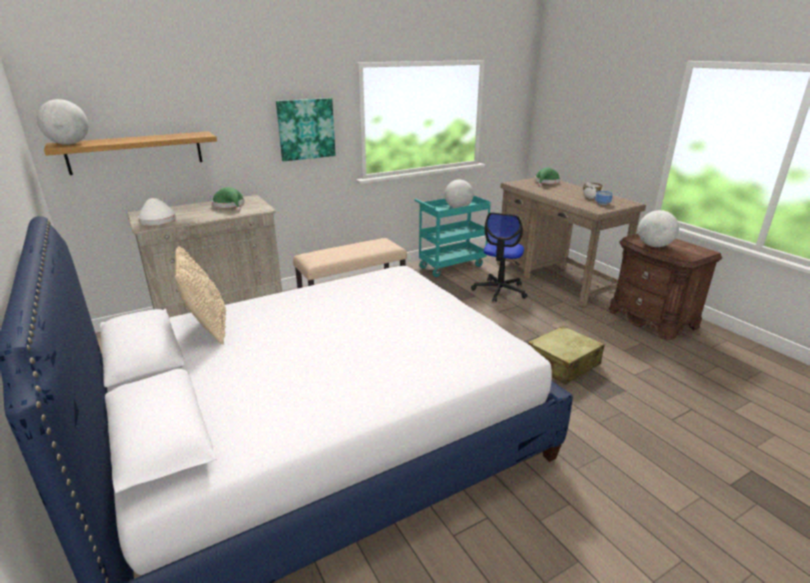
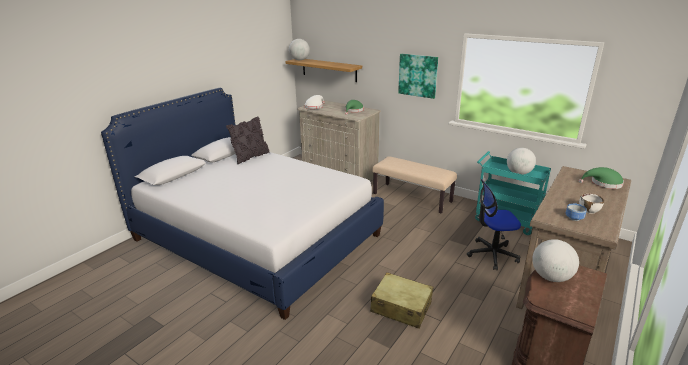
camera: 65 degrees right, 0 degrees up
(208, 327) = (250, 157): beige pillow -> black pillow

